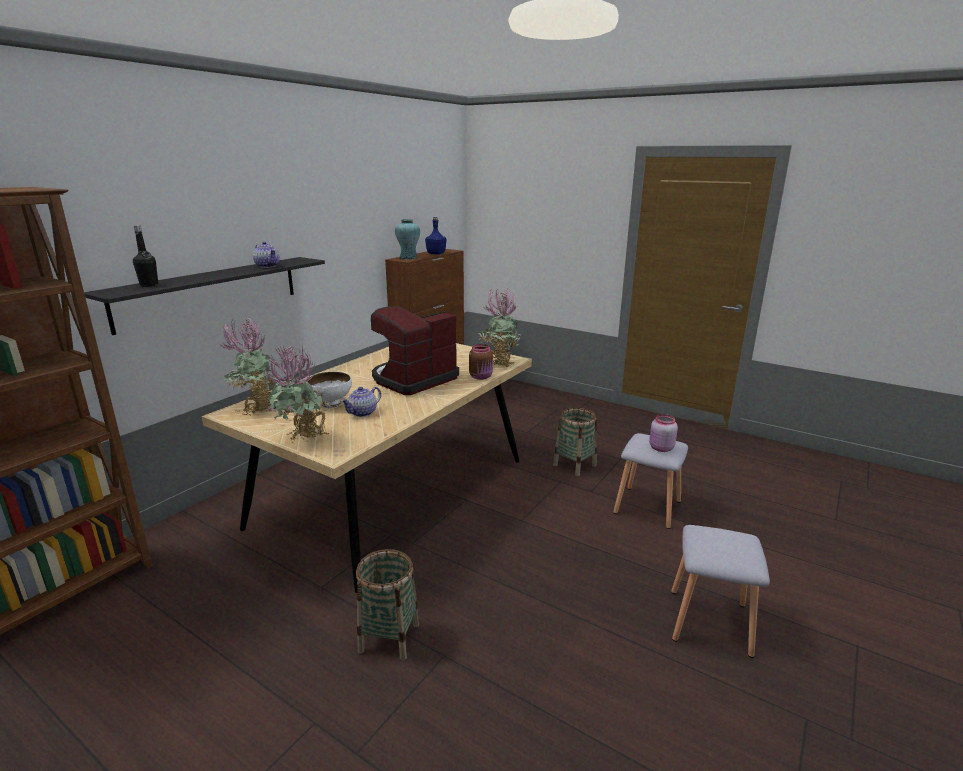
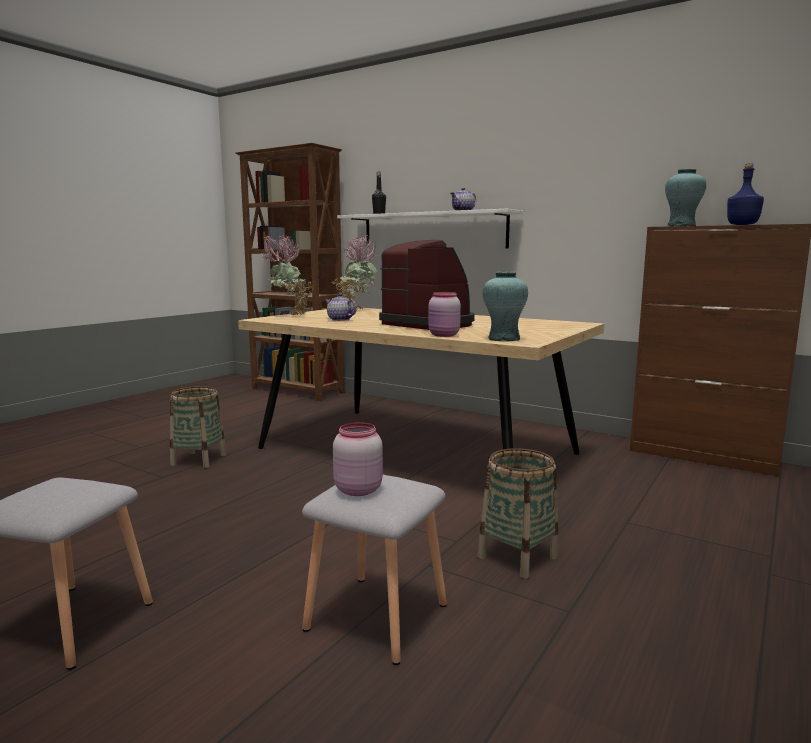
camera: 90 degrees right, 10 degrees down
(210, 292) = (433, 231): black shelf -> white shelf
(331, 404) = (363, 316): white bowl -> none
(481, 377) = (444, 335): brown jar -> pink jar
(499, 363) = (503, 339): potted plant -> turquoise vase

